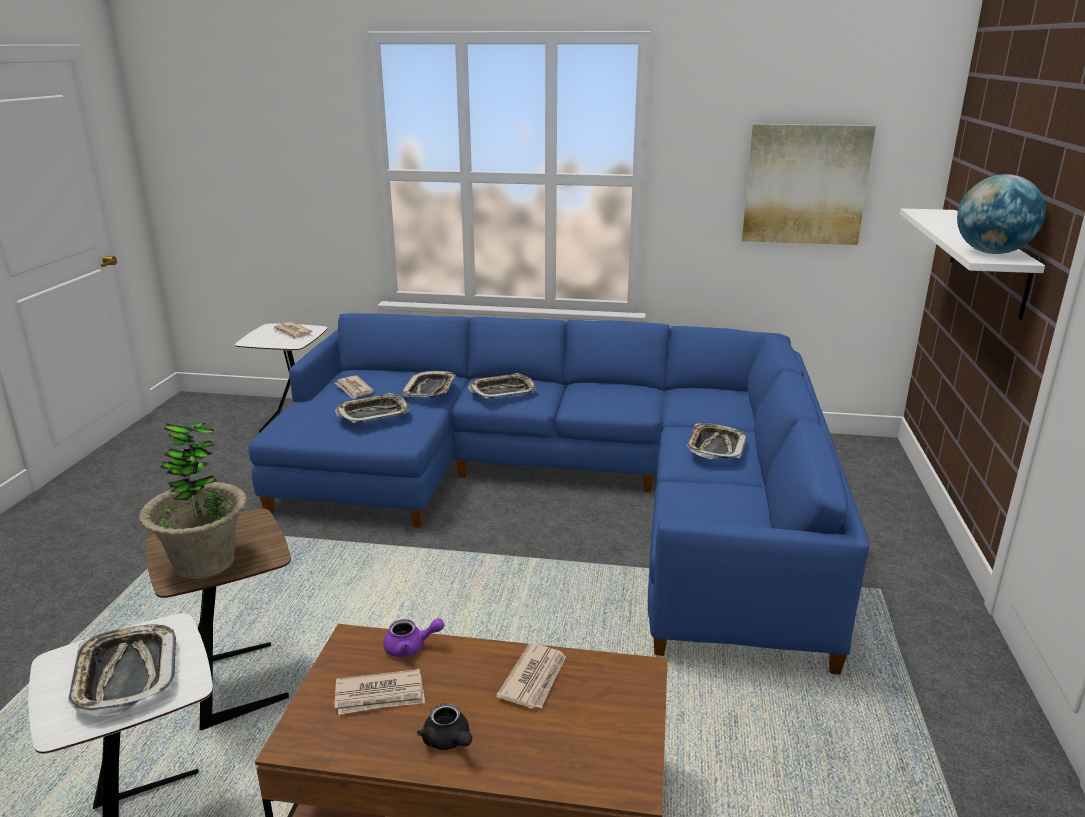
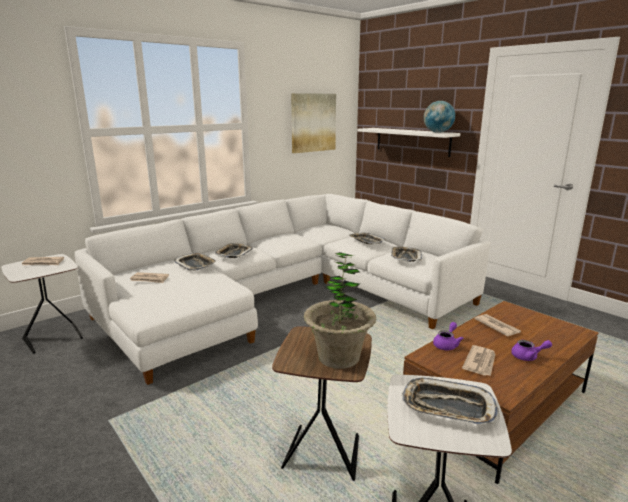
camera: 50 degrees left, 5 degrees down
(373, 413) = (193, 284): tray -> tray (405, 257)
(448, 741) = (528, 357): black teapot -> purple teapot
(568, 489) = (285, 297): blue sofa -> white sofa

